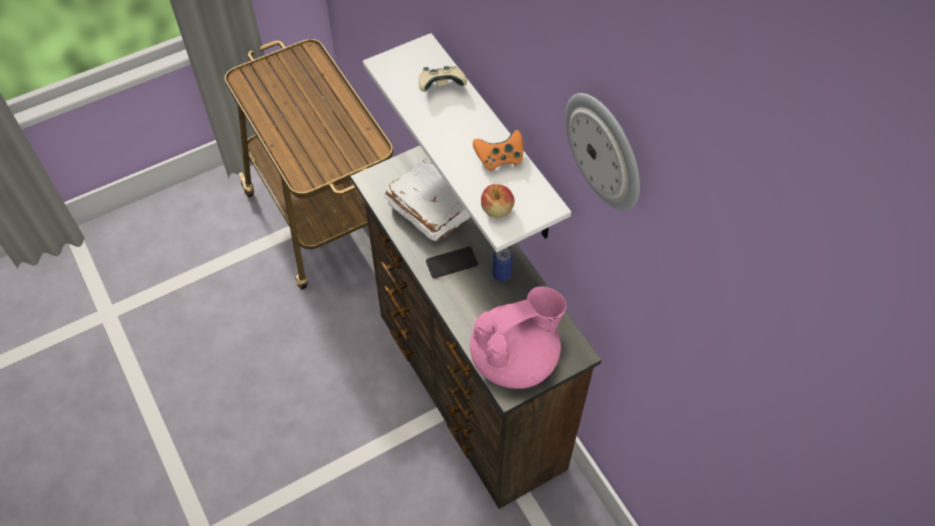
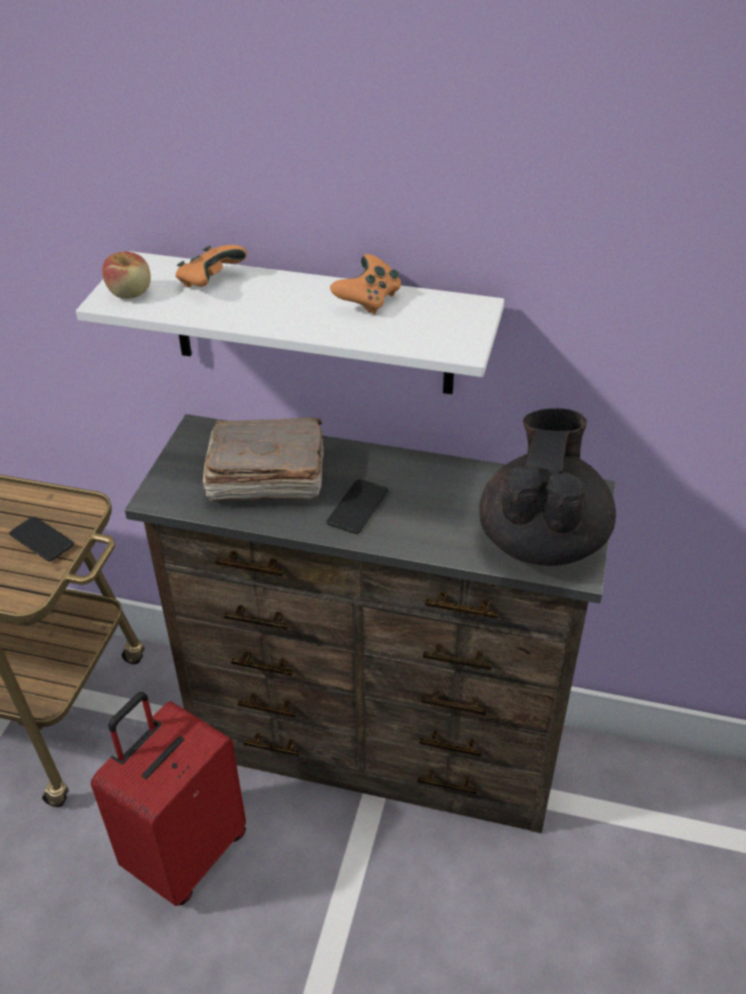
camera: 45 degrees left, 15 degrees down
(330, 360) = (185, 852): none -> red suitcase
(338, 153) = (42, 540): none -> phone
(430, 208) = (265, 478): white book -> brown book
(441, 87) = (210, 282): beige game controller -> orange game controller
(497, 210) = (433, 338): apple -> apple (130, 293)
(501, 274) = (423, 481): can -> none
(515, 358) = (542, 539): pink teapot -> black teapot
(605, 150) = (571, 124): wall clock -> none

